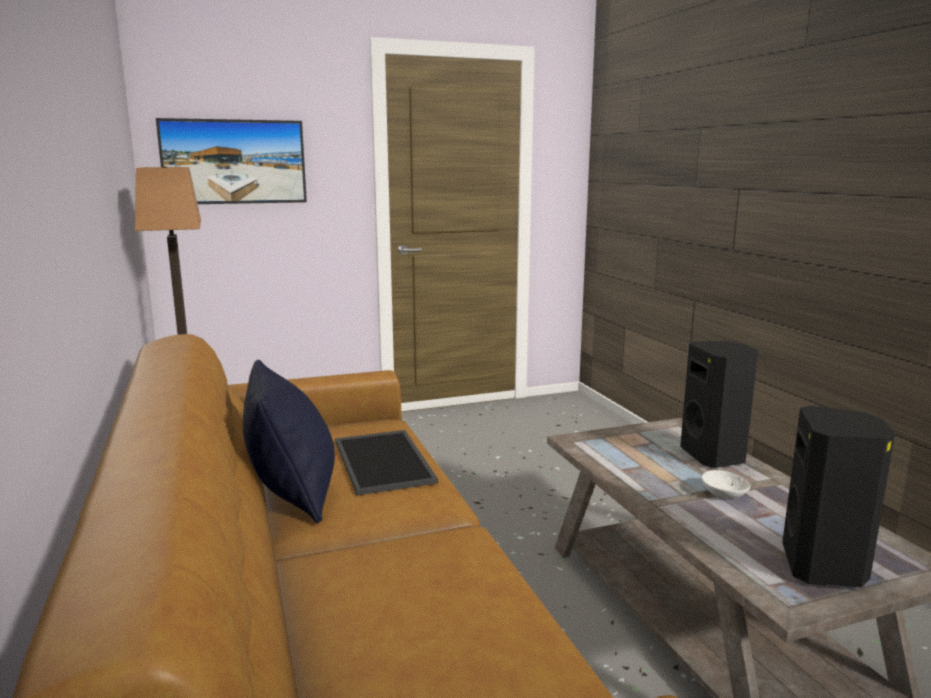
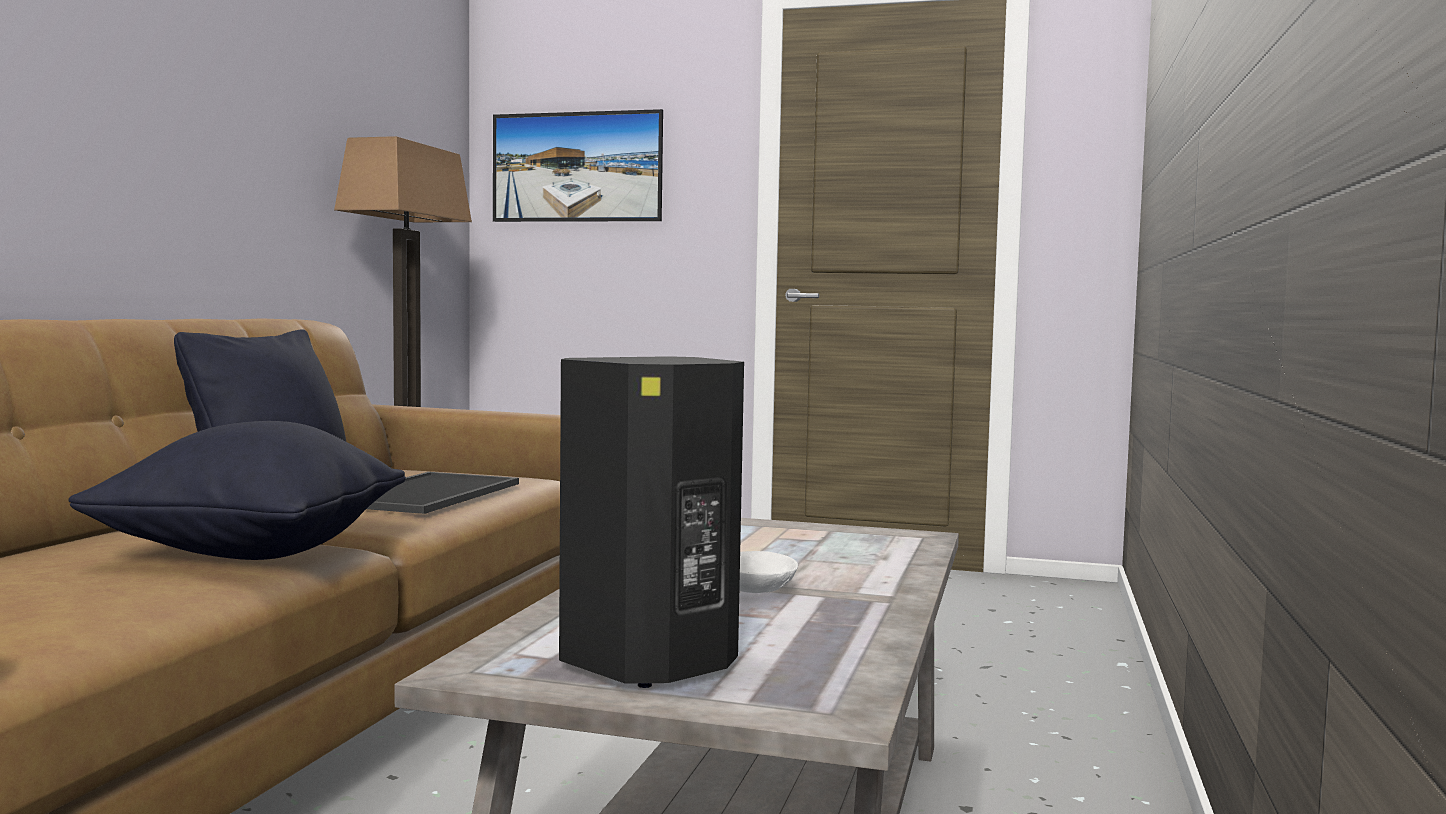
camera: 35 degrees right, 10 degrees down
(448, 559) = (253, 553): none -> black pillow
(715, 456) = (873, 565): black speaker -> none

